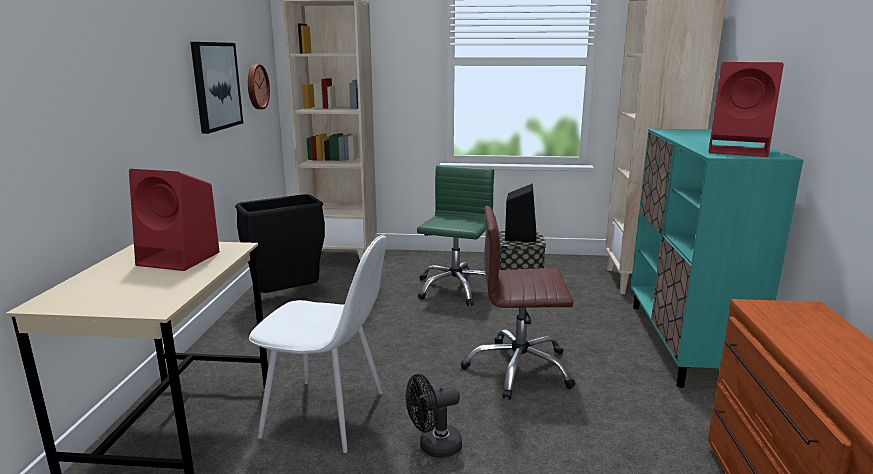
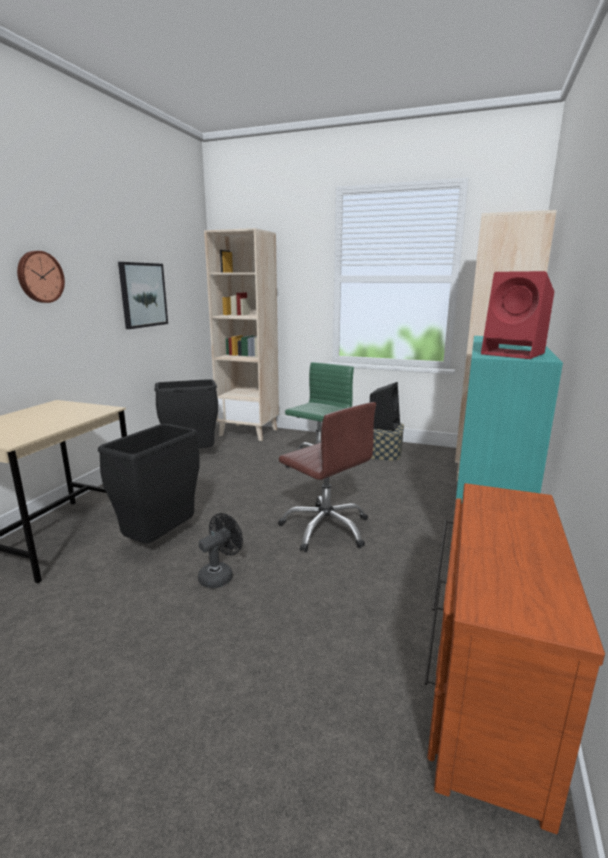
camera: 15 degrees right, 0 degrees up
(181, 258) = (64, 413): red speaker -> none
(256, 87) = (186, 297): wall clock -> wall clock (39, 277)
(327, 415) = (161, 541): white chair -> black trash can
(433, 447) = (220, 575): black fan -> black fan turned 135 degrees clockwise
(519, 369) = (326, 528): brown office chair -> brown office chair turned 150 degrees counterclockwise

